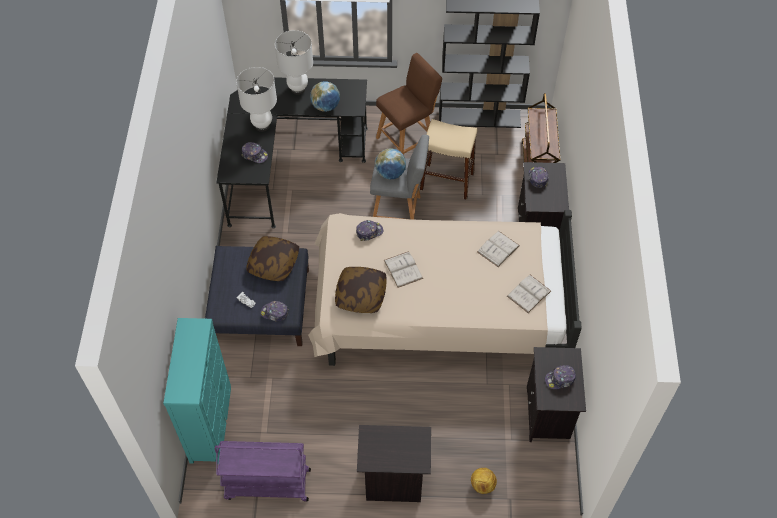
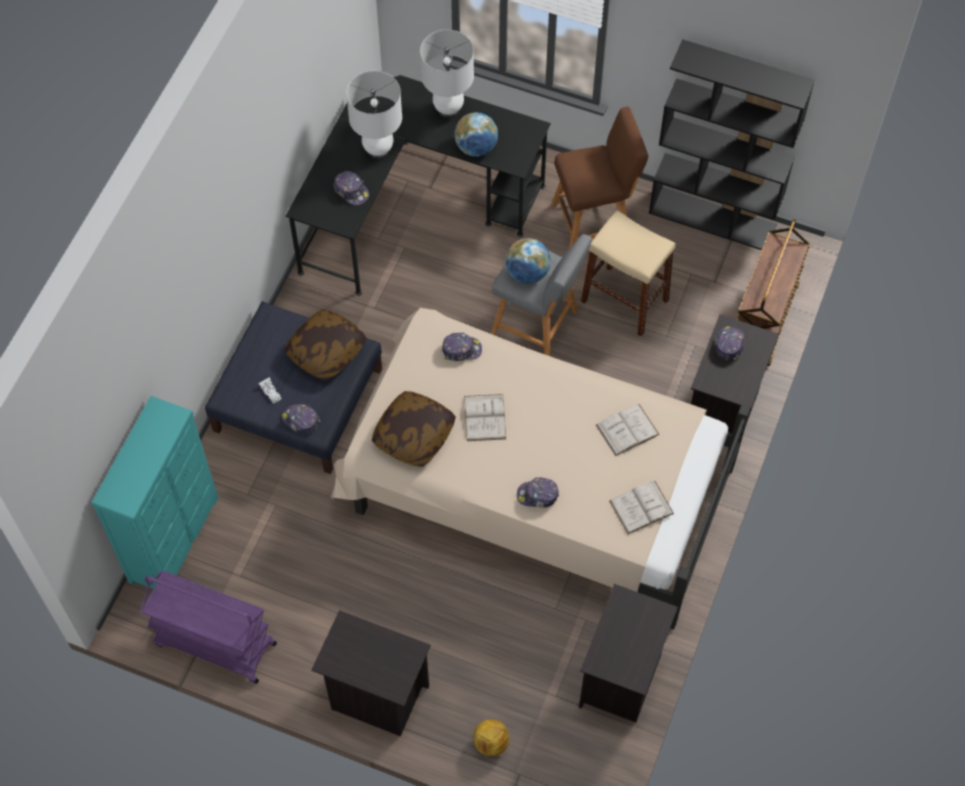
camera: 20 degrees right, 5 degrees up
(560, 379) = (629, 640): cap -> cap (538, 495)

